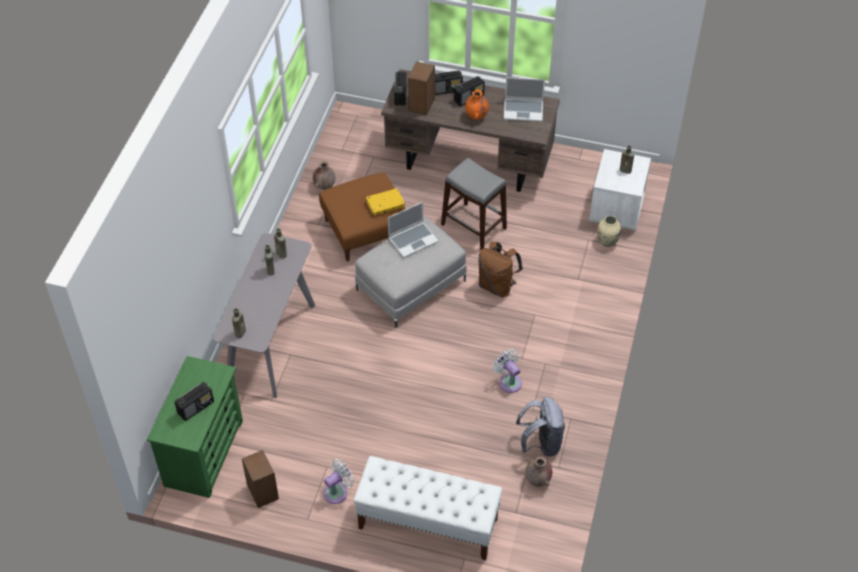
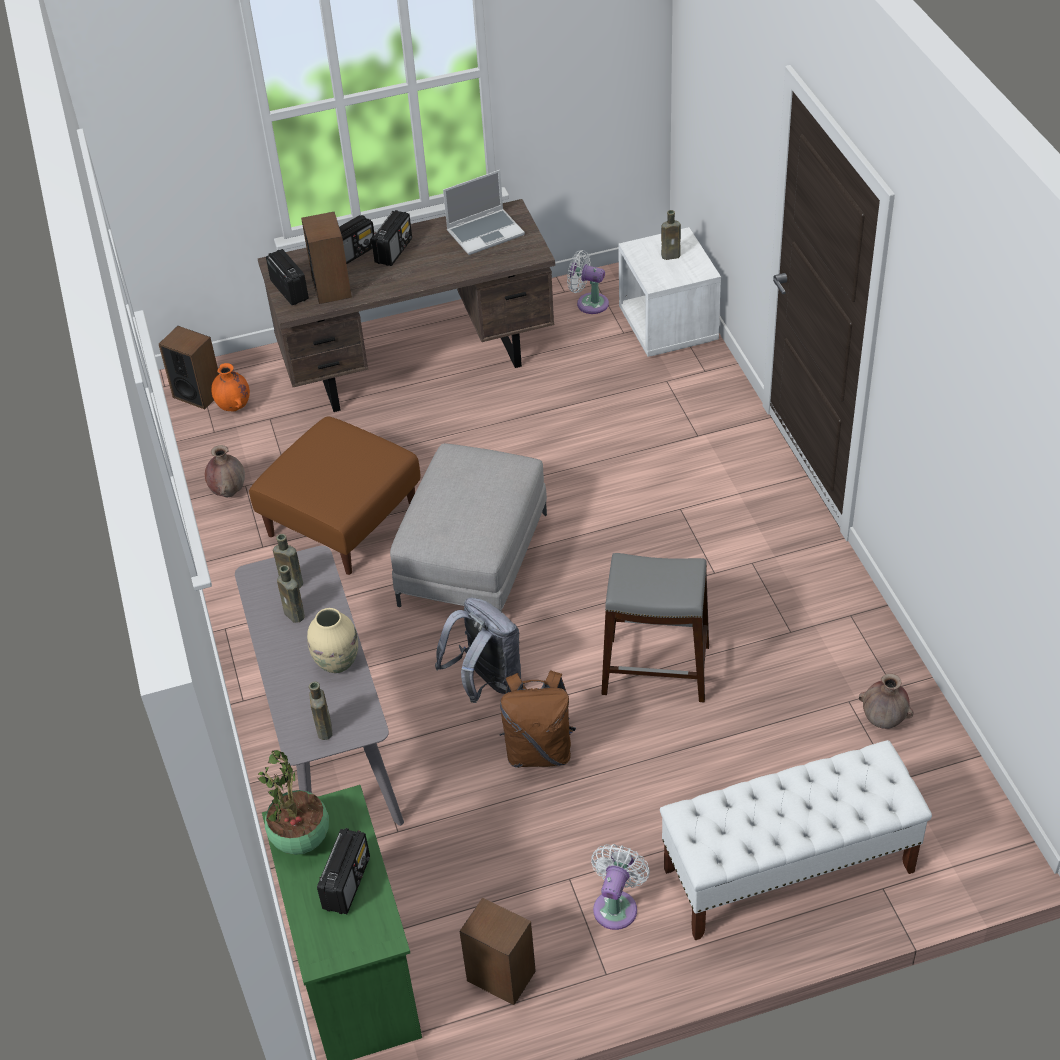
camera: 30 degrees left, 5 degrees down
(192, 378) = (301, 841): none -> potted plant
(349, 124) = (198, 394): none -> speaker
(385, 205) = (369, 456): yellow book -> none
(413, 240) = (456, 478): laptop -> none
(473, 227) = (496, 440): grey stool -> grey stool (656, 670)
(476, 117) = (426, 269): orange vase -> orange vase (234, 407)
(497, 286) = (596, 498): brown backpack -> brown backpack (539, 750)
(509, 381) = (724, 612): white fan -> white fan (589, 303)
(541, 443) = (842, 669): grey backpack -> grey backpack (486, 682)
(607, 242) = (693, 372): beige vase -> beige vase (337, 663)

